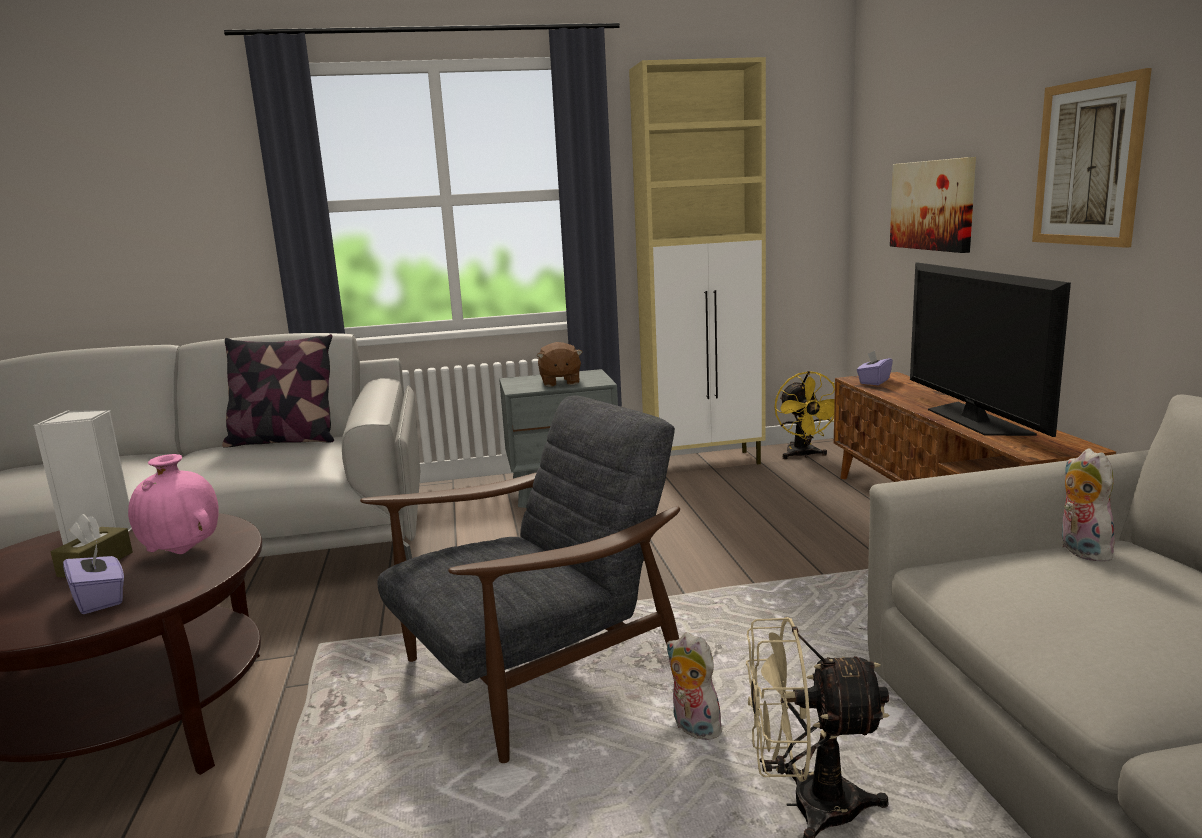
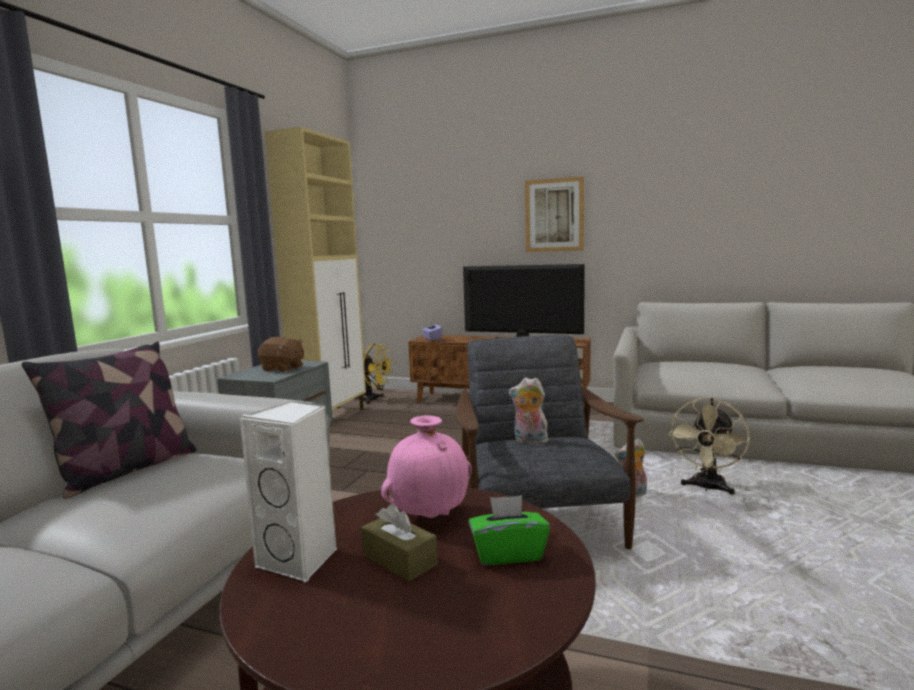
camera: 60 degrees left, 5 degrees down
(100, 599) = (508, 553): purple tissue box -> green tissue box
(932, 205) = (443, 238): picture -> none
(1080, 550) = (658, 365): plush toy -> plush toy (529, 441)

